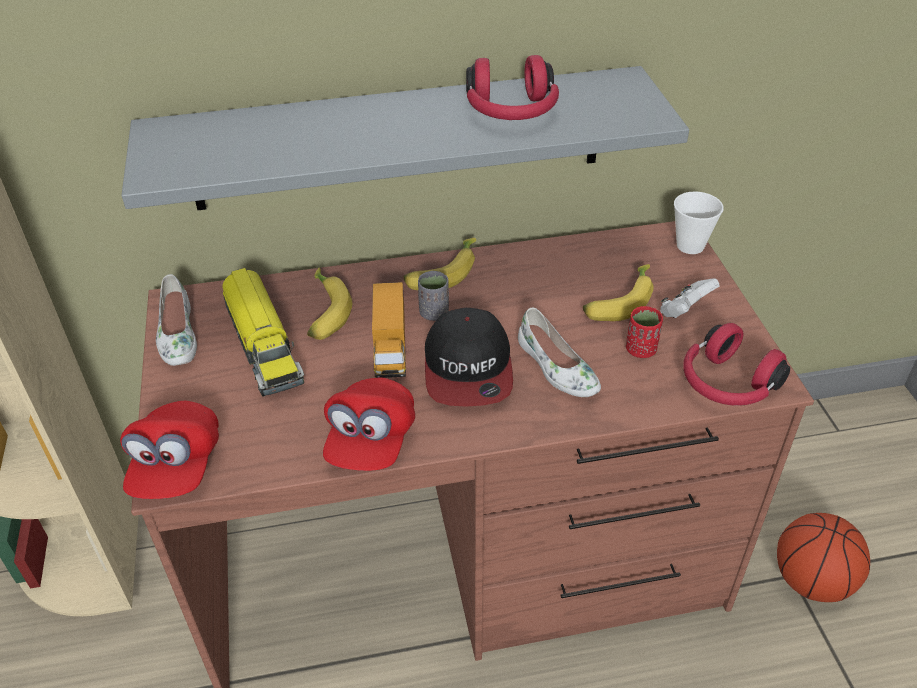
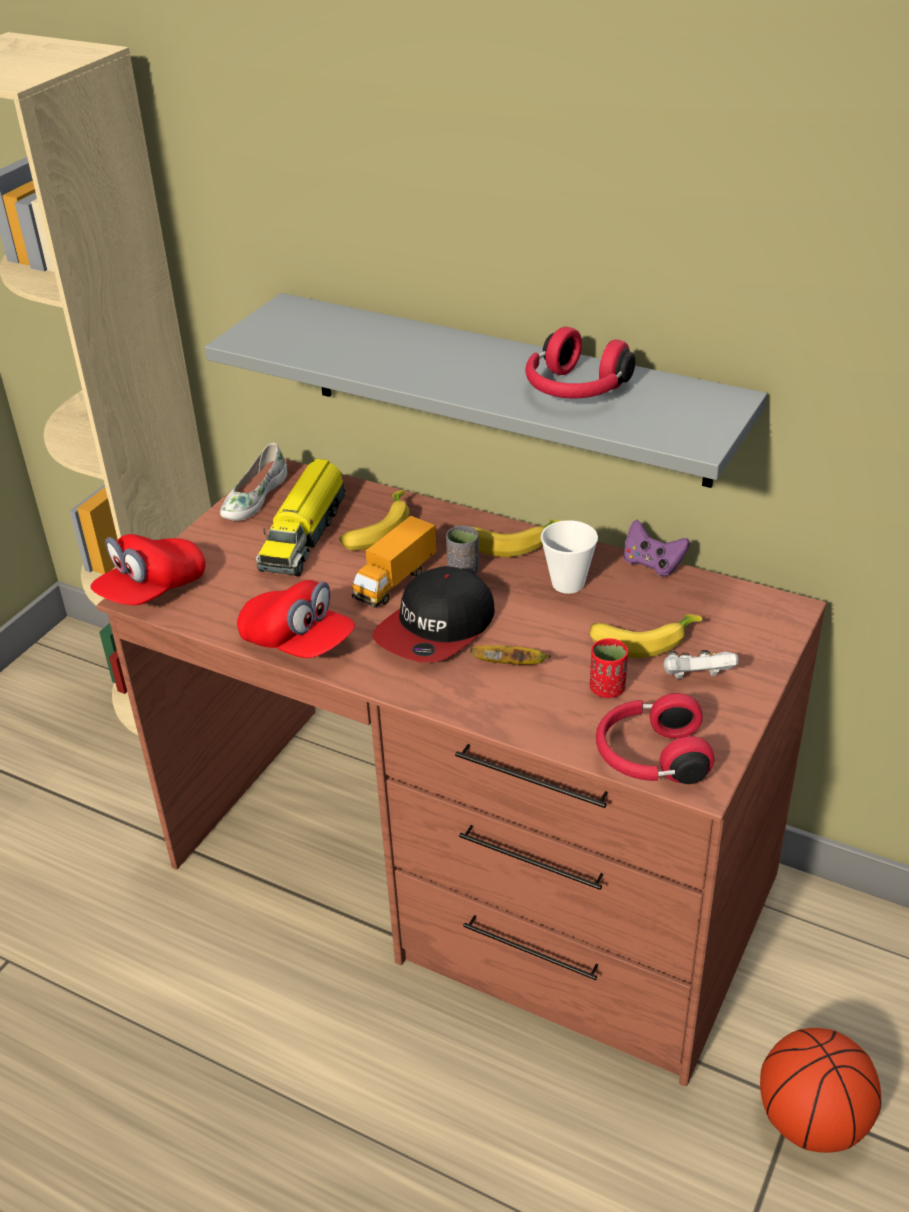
camera: 40 degrees right, 5 degrees down
(371, 441) = (298, 642): red cap -> red cap turned 105 degrees counterclockwise
(556, 367) = (511, 664): white shoe -> banana
(559, 243) = (652, 564): none -> purple game controller
(690, 246) = (786, 625): cup -> cup (568, 583)

